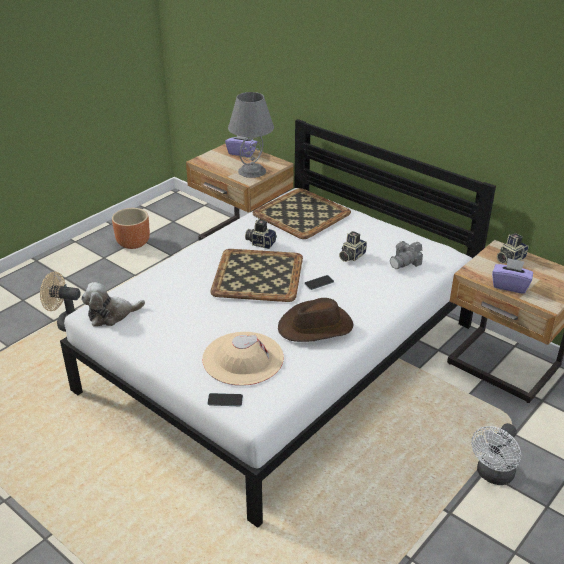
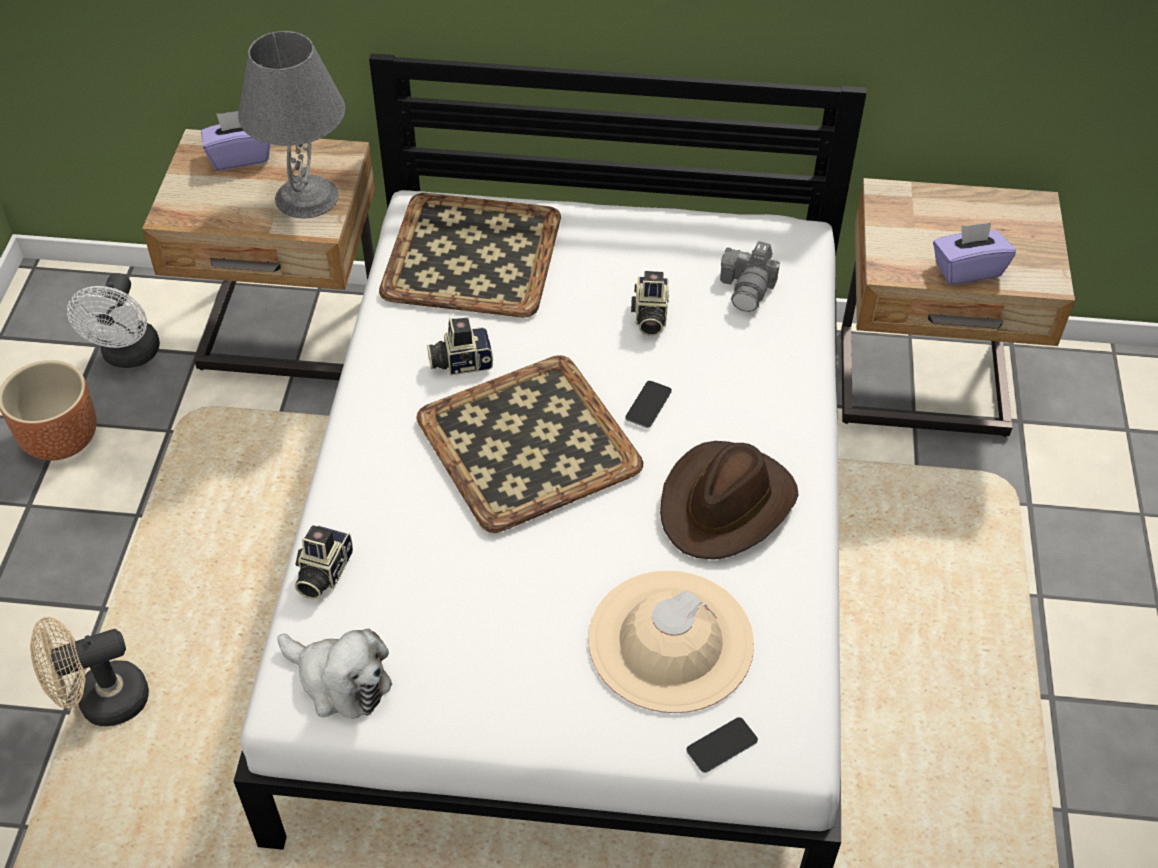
camera: 35 degrees left, 15 degrees up
(111, 315) = (340, 681): plush toy -> plush toy turned 90 degrees counterclockwise
(493, 475) = (1057, 596): white fan -> white fan (129, 356)
(509, 259) = (919, 211): camera -> camera (322, 572)

